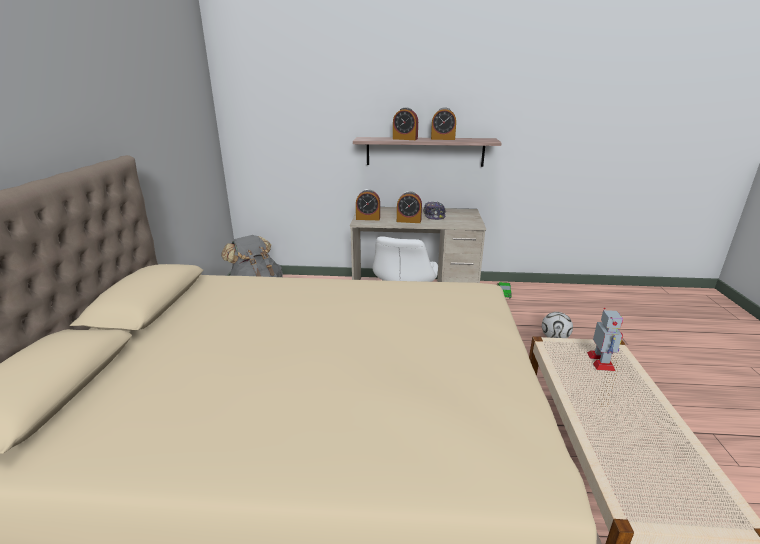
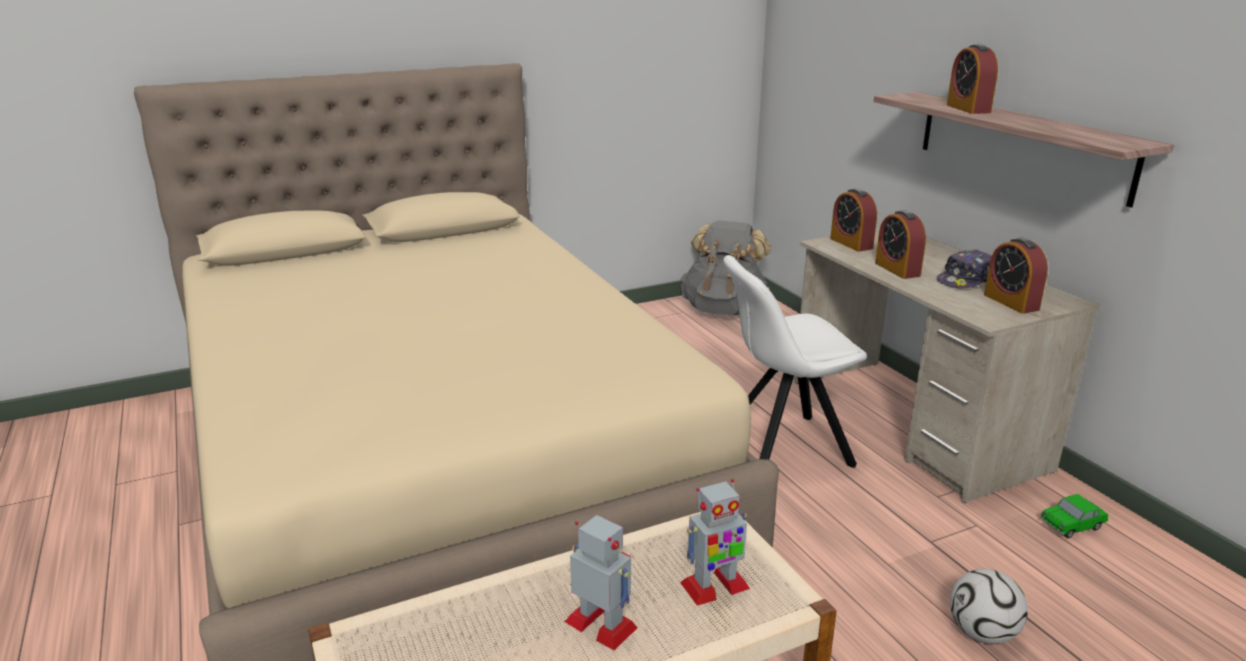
camera: 60 degrees right, 0 degrees up
(443, 139) = (1038, 122): alarm clock -> alarm clock (1011, 302)
(627, 403) = (602, 625): none -> toy robot

